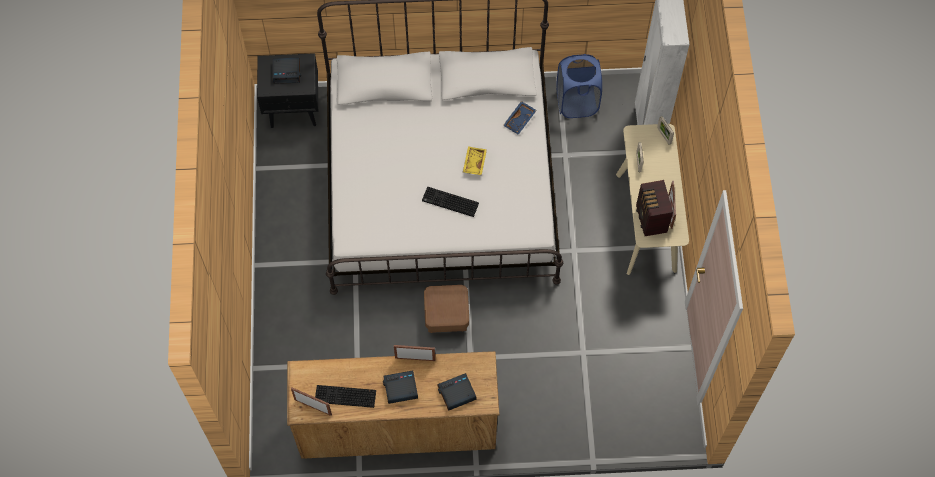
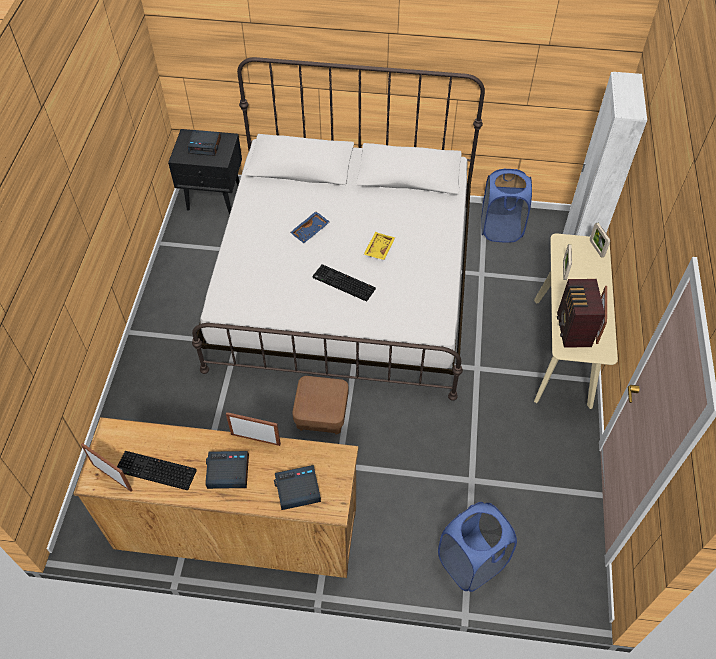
camera: 10 degrees right, 10 degrees down
(520, 120) = (437, 216): blue tray -> blue tray (310, 231)
(592, 420) = (471, 562): none -> blue laundry basket

